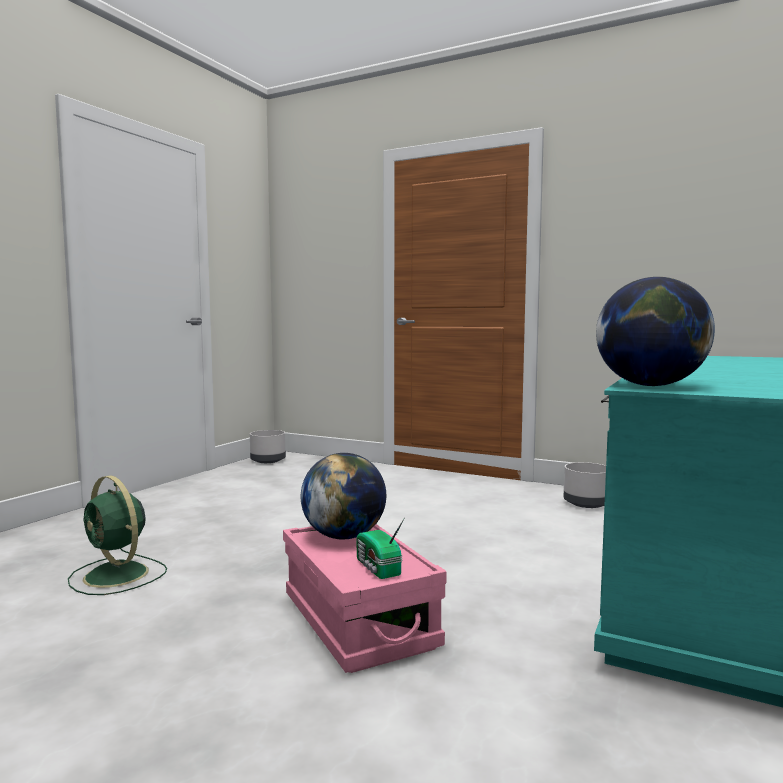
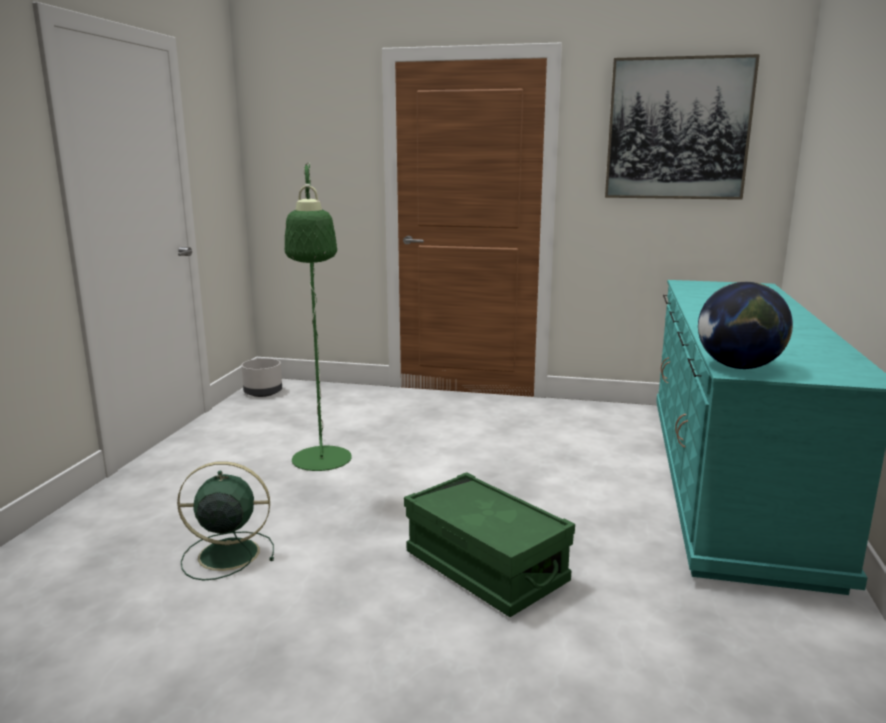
camera: 15 degrees left, 10 degrees up
(117, 576) = (226, 554): green fan -> green fan turned 150 degrees clockwise
(271, 515) = (322, 465): none -> green floor lamp
(344, 536) = (461, 497): globe -> none
(358, 621) = (485, 568): pink storage box -> green storage box
(377, 568) = (516, 527): radio -> none
(587, 503) = (606, 419): grey planter -> none
(664, 199) = (678, 129): none -> picture

